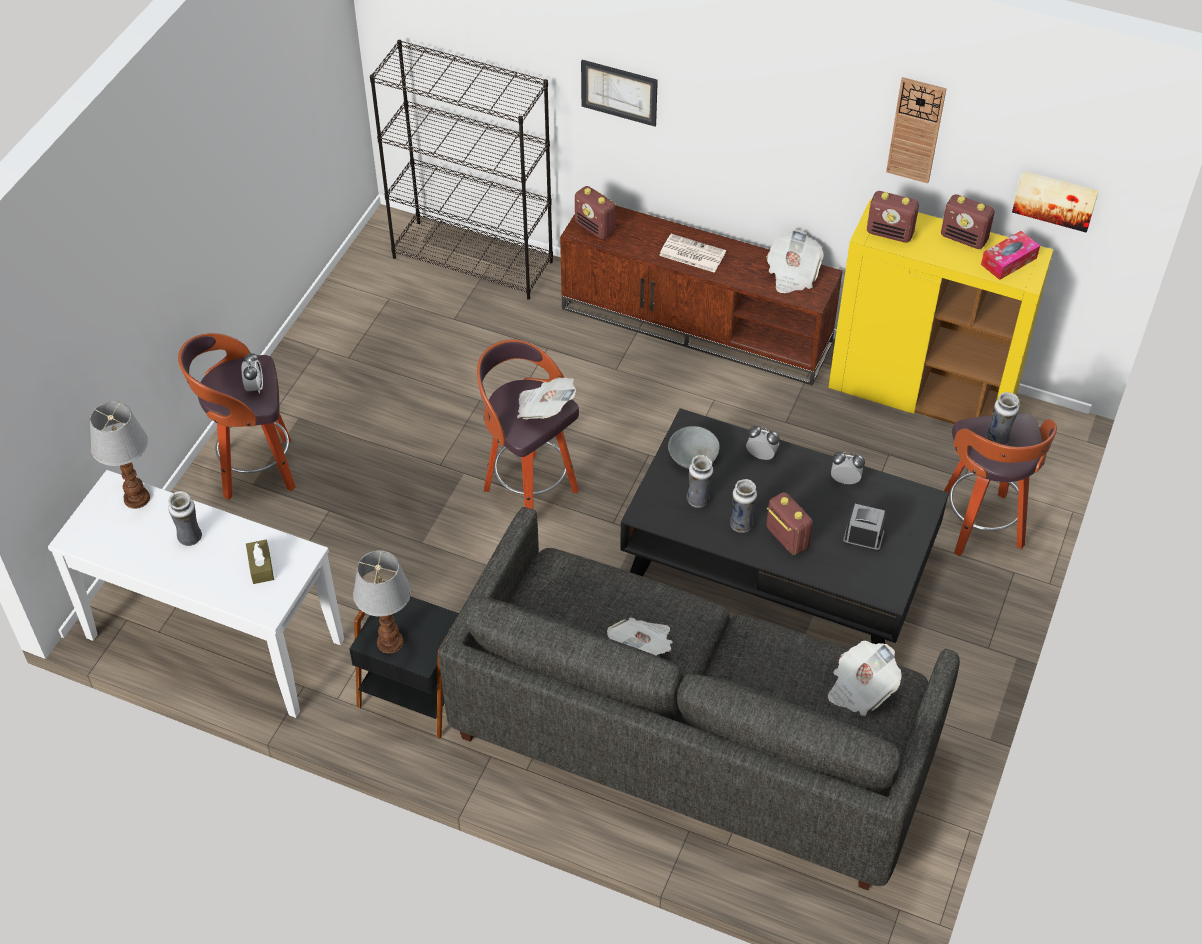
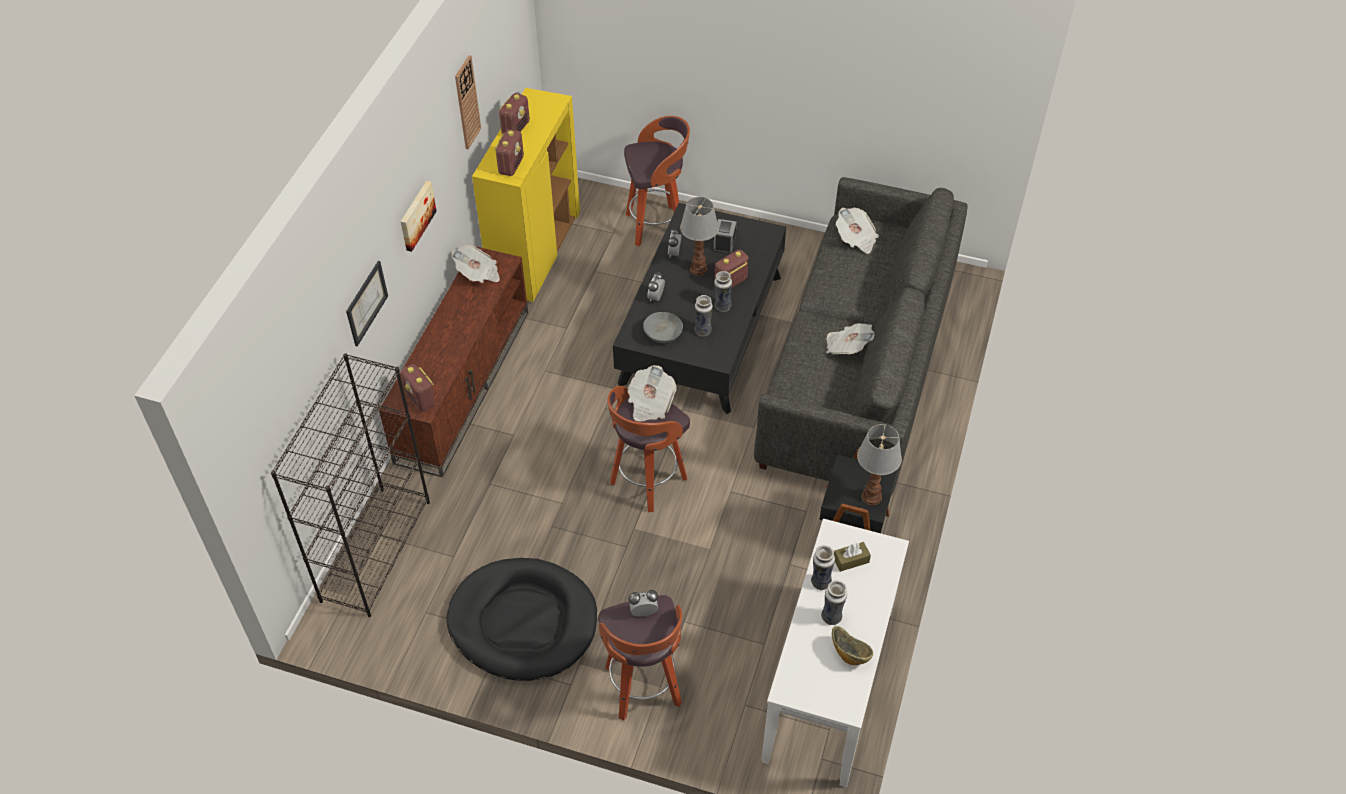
camera: 95 degrees left, 0 degrees up
(136, 497) = (795, 668): table lamp -> table lamp (698, 269)
(138, 548) = (849, 654): none -> bowl
(359, 373) = (523, 622): none -> black dog bed
(595, 228) = (420, 399): radio -> radio turned 105 degrees clockwise
(691, 254) = (454, 335): newspaper -> none
(998, 439) = (653, 159): vase -> vase (820, 581)
(1008, 261) = (539, 108): tissue box -> none
(1055, 199) = (512, 58): picture -> picture (416, 215)

